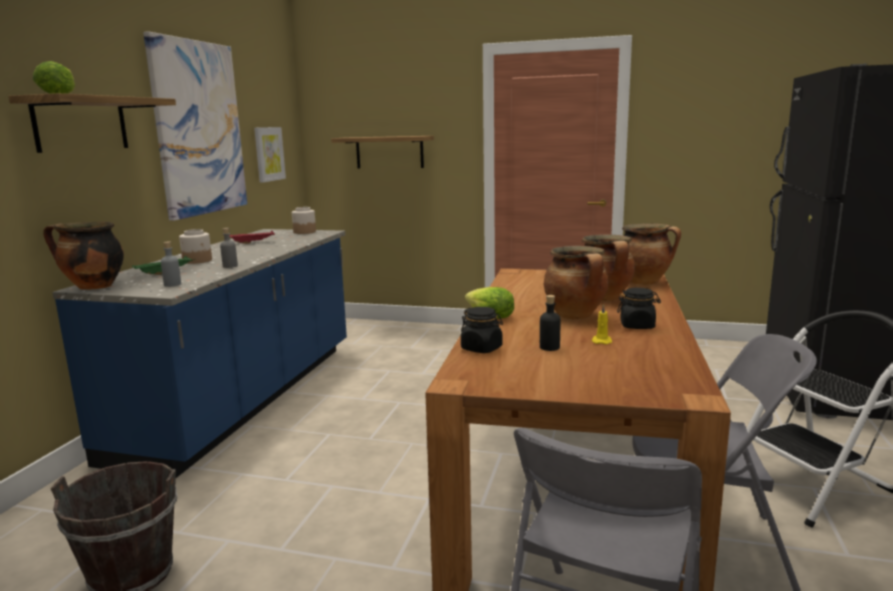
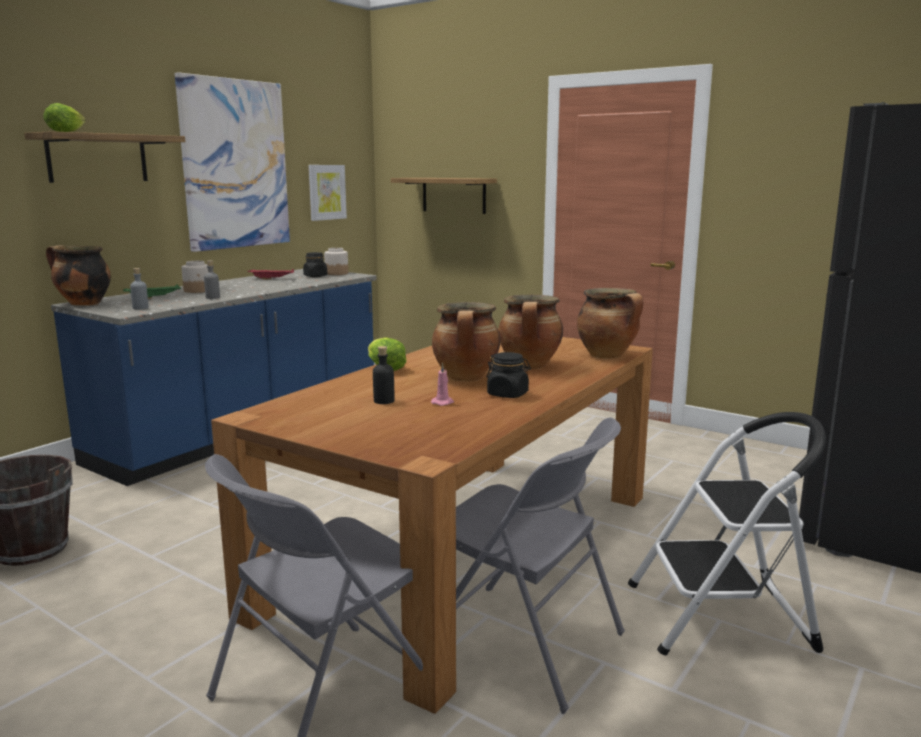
camera: 20 degrees right, 0 degrees up
(482, 348) = (323, 393): black jar -> black jar (315, 276)
(601, 341) = (443, 402): yellow candle -> pink candle

